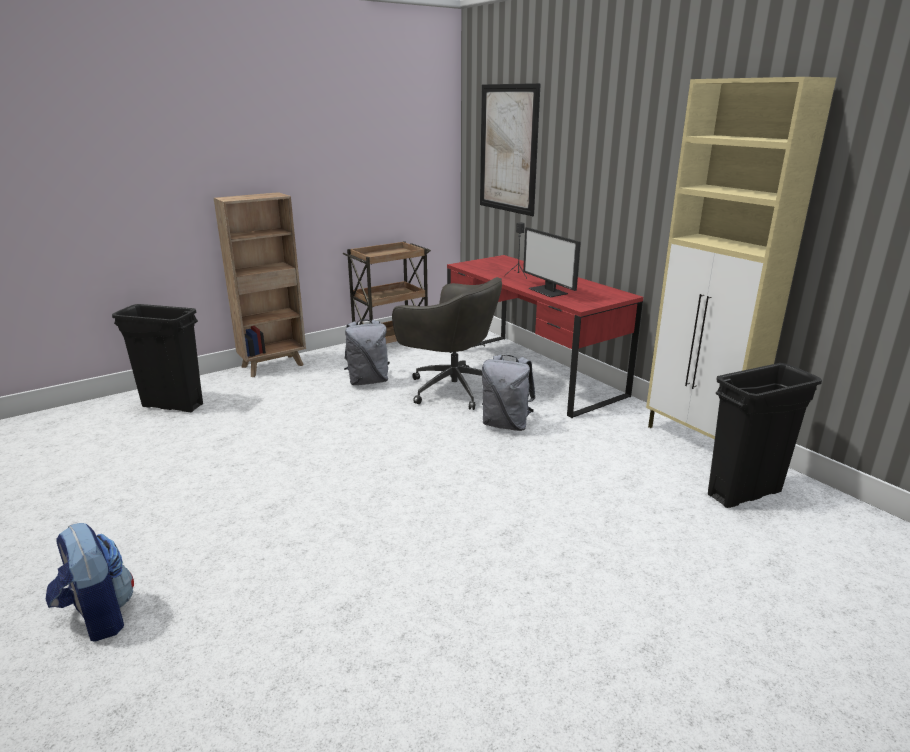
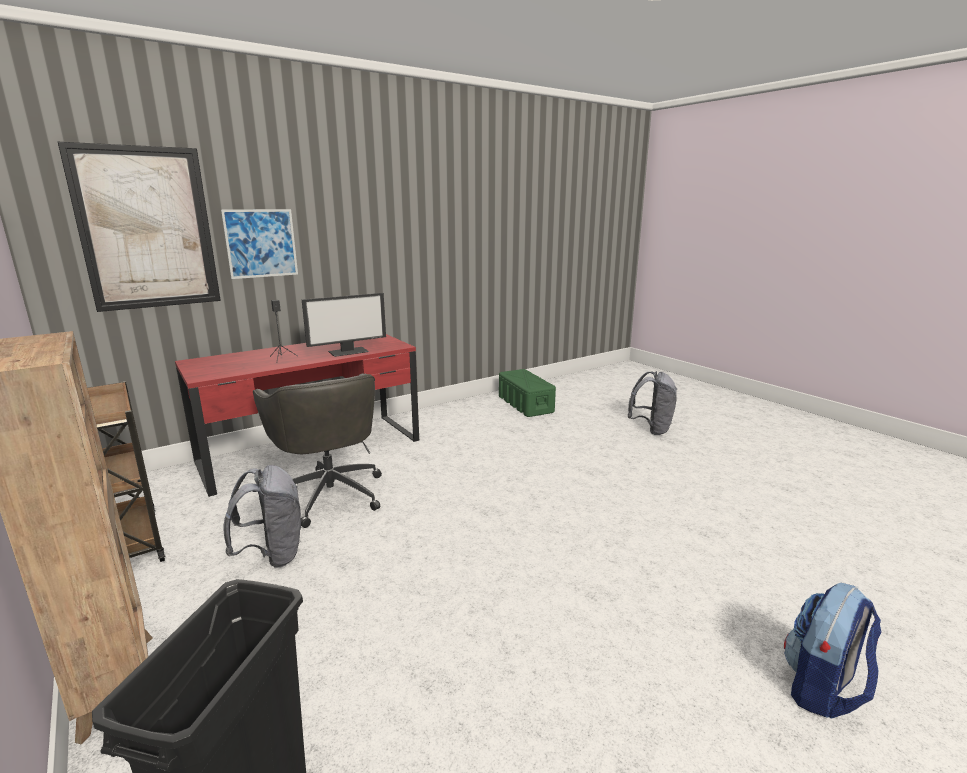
camera: 90 degrees left, 5 degrees down
(451, 388) = (330, 493): grey office chair -> grey office chair turned 120 degrees clockwise
(506, 425) = (425, 467): grey backpack -> grey backpack (651, 429)
(565, 171) = (261, 243): none -> picture
(698, 440) = (461, 406): beige cabinet -> none
(744, 493) = (525, 404): black trash can -> green storage box

